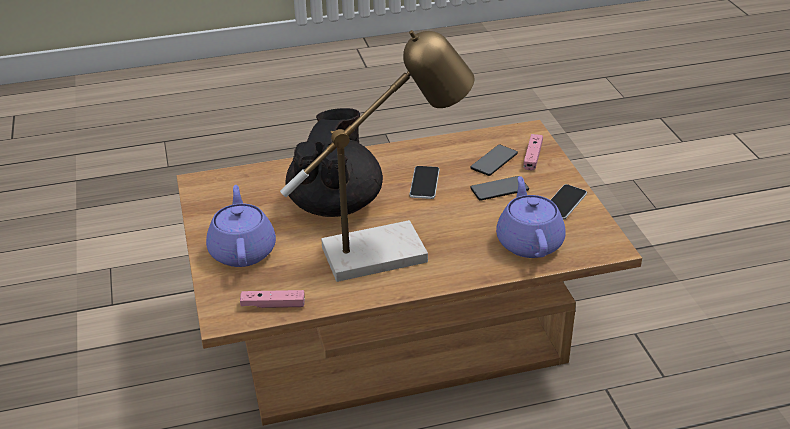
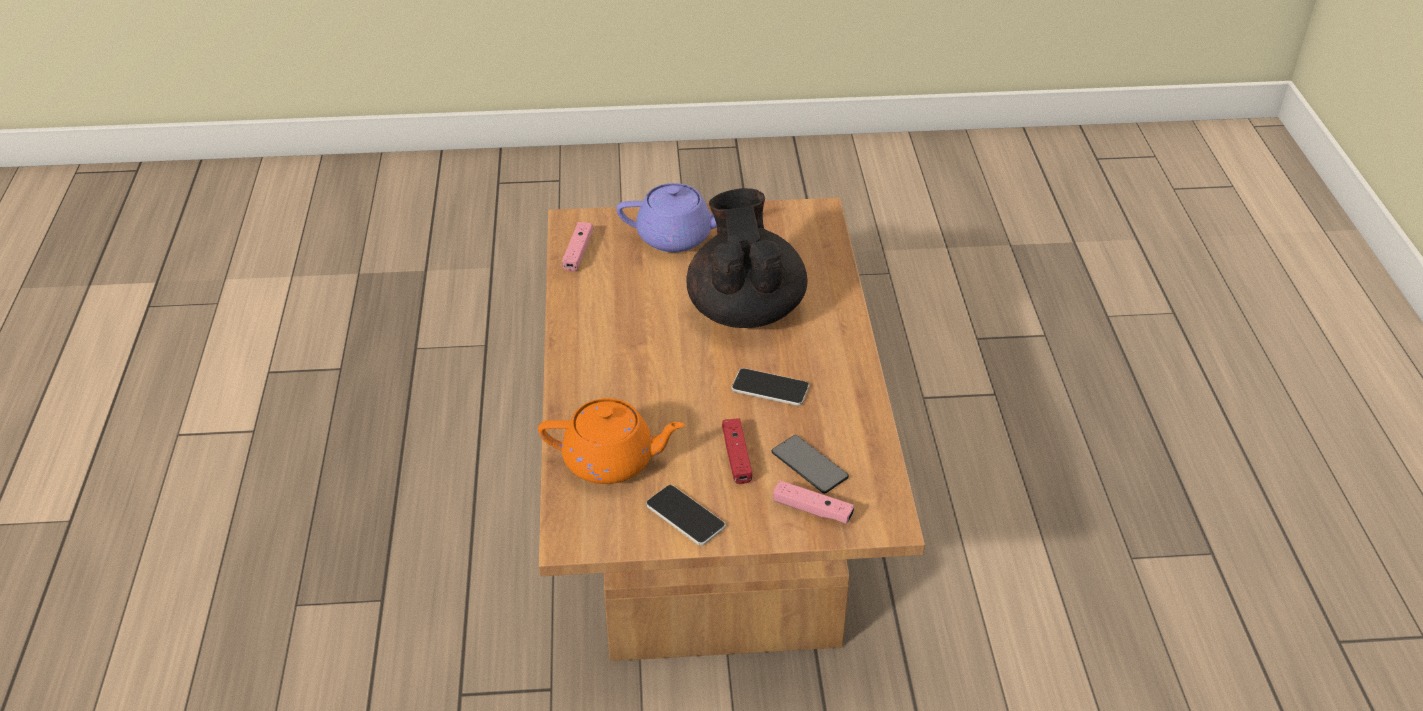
camera: 100 degrees right, 5 degrees up
(336, 204) = (745, 309): black teapot -> black teapot turned 120 degrees counterclockwise
(387, 250) = (638, 339): table lamp -> none
(499, 189) = (736, 457): phone -> red game controller
(529, 242) = (611, 461): purple teapot -> orange teapot

